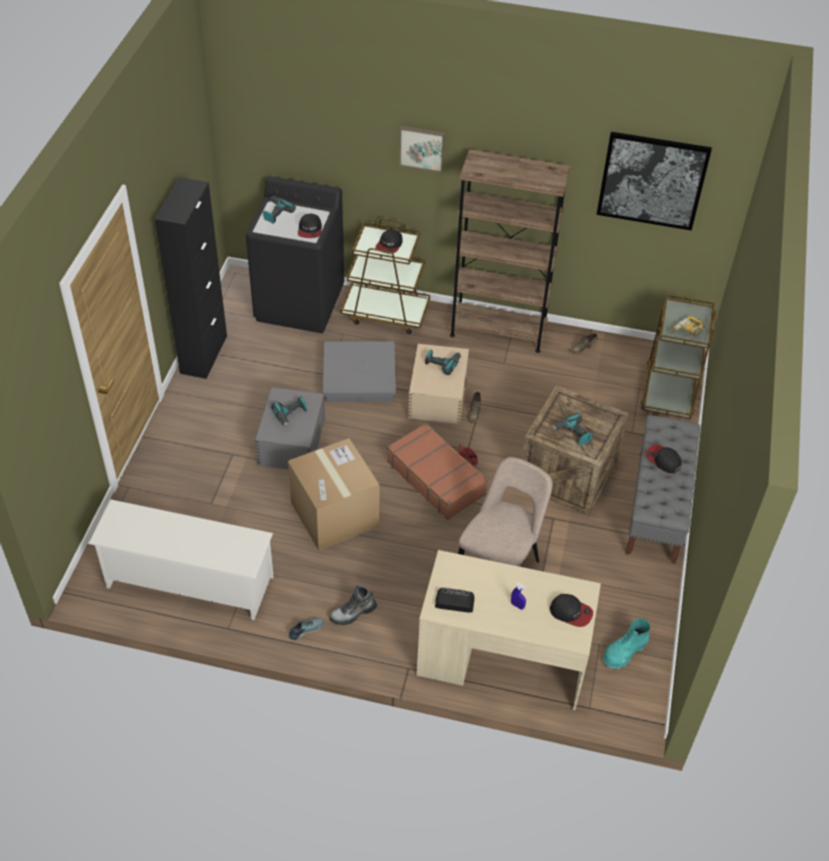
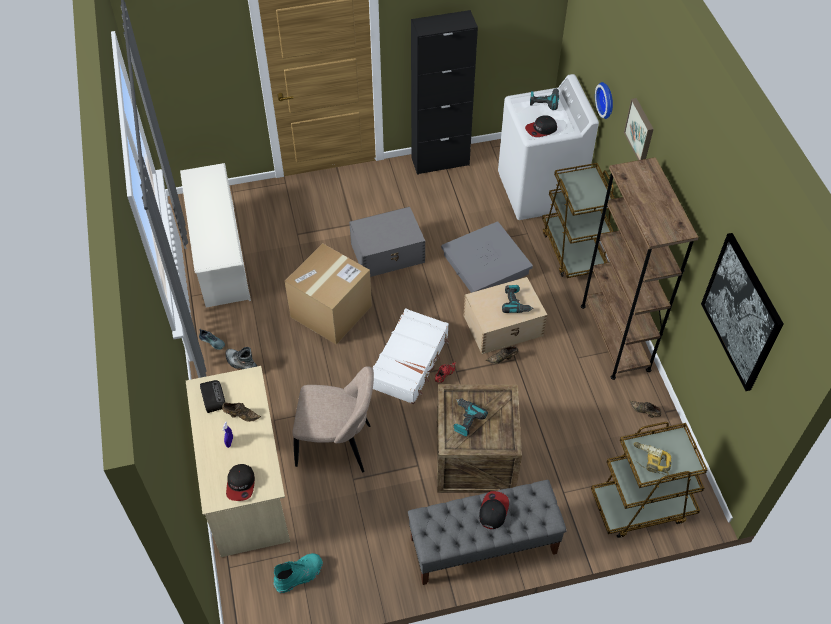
camera: 65 degrees right, 5 degrees up
(291, 414) = (389, 230): power drill -> none
(300, 303) = (539, 191): black washing machine -> white washing machine
(344, 160) = (607, 100): none -> wall clock
(389, 245) = (585, 192): cap -> none
(436, 478) = (410, 362): brown suitcase -> white suitcase
(490, 586) = (241, 415): none -> brown shoe
(624, 652) = (299, 575): turquoise boot -> turquoise boot turned 120 degrees clockwise

